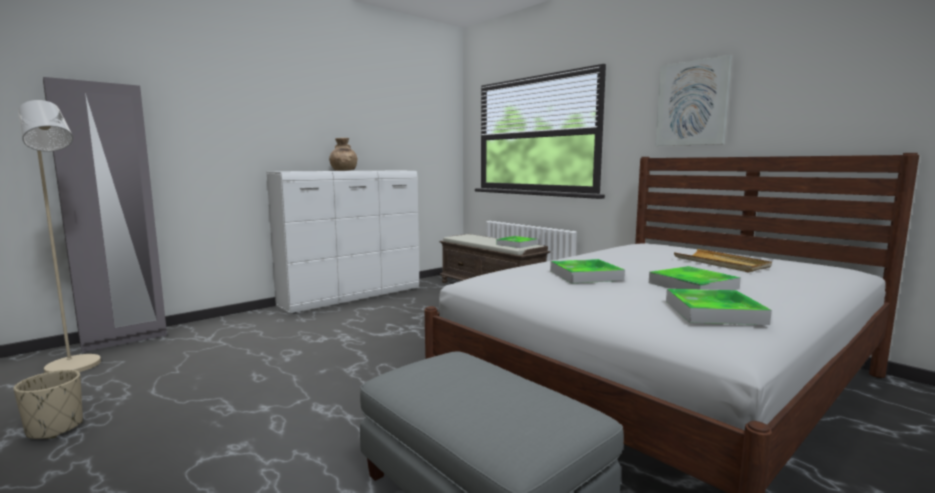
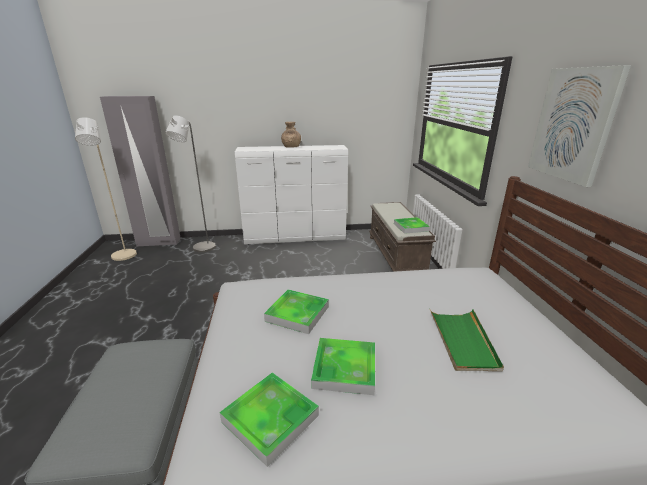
camera: 35 degrees right, 15 degrees up
(55, 428) = (77, 295): beige planter -> none
(225, 331) = (201, 249): none -> grey floor lamp
(721, 263) = (463, 341): beige tray -> green tray

